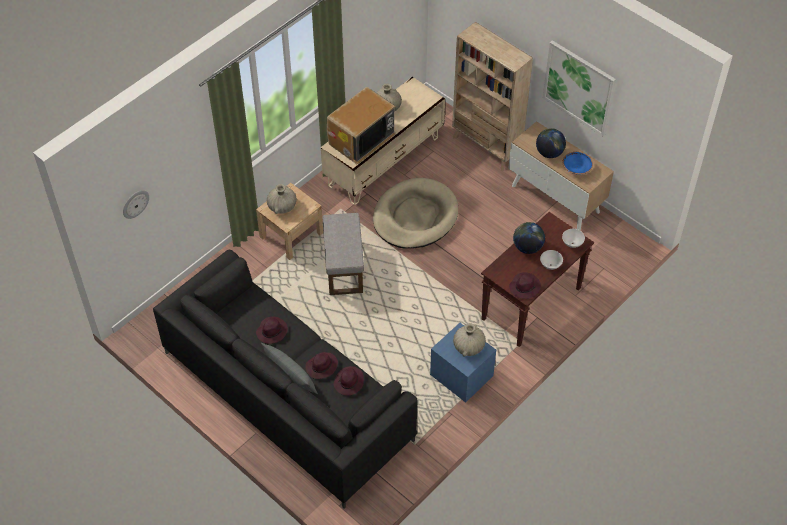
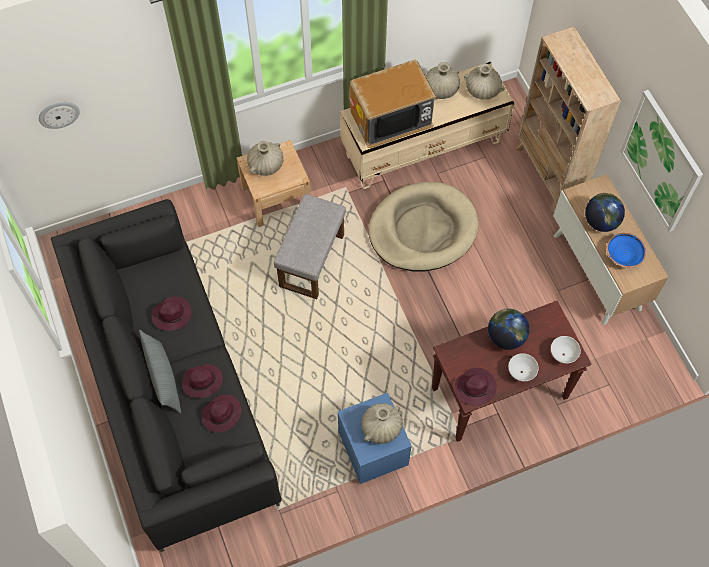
camera: 25 degrees right, 10 degrees up
(417, 97) = (482, 90): none -> beige vase

